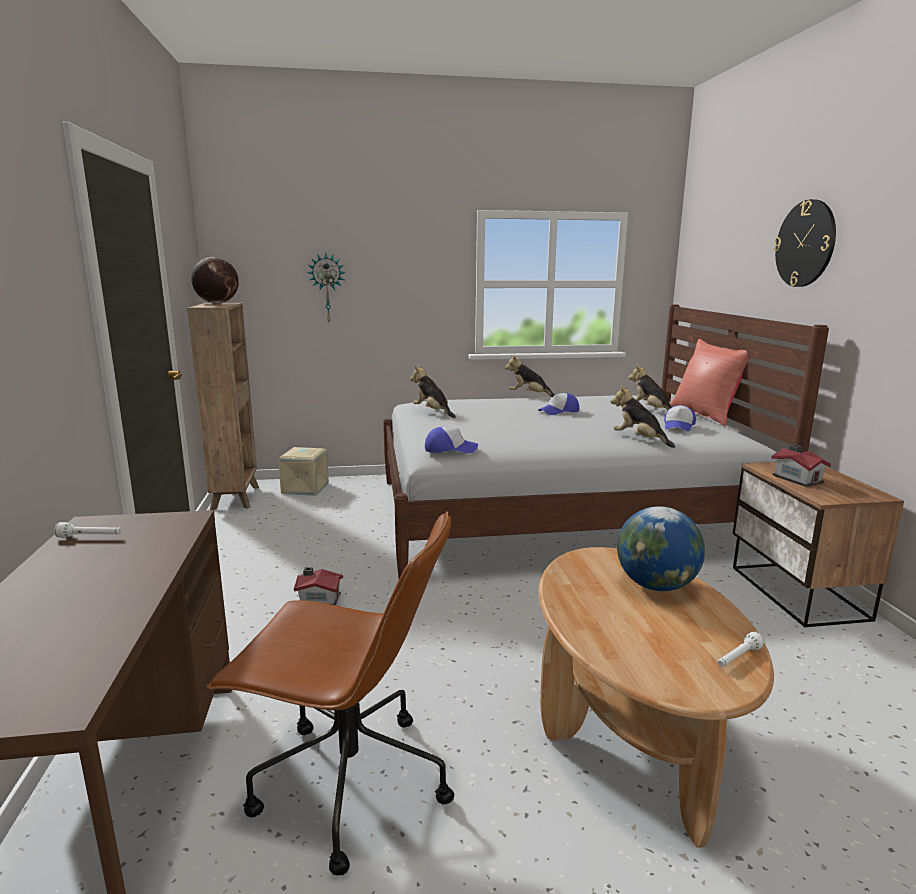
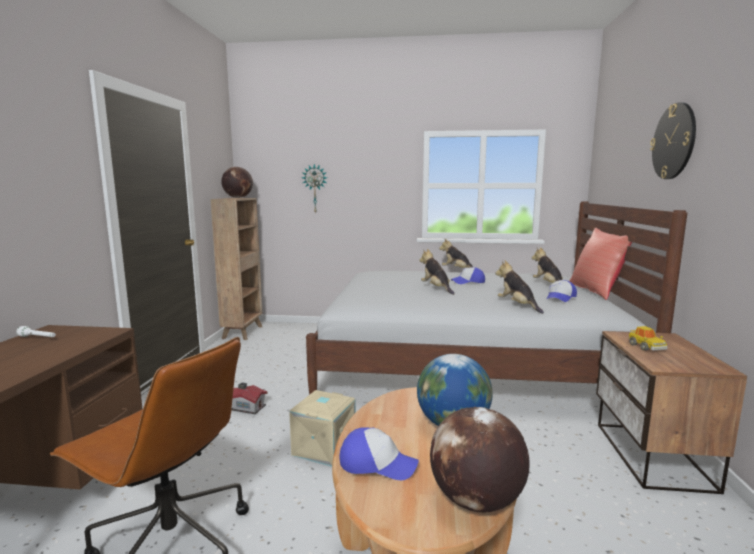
camera: 15 degrees right, 5 degrees down
(304, 488) = (291, 329): beige storage box -> beige storage box (323, 447)
(432, 412) = (371, 278): plush toy -> plush toy (436, 289)
(450, 449) = (356, 303): cap -> cap (377, 463)
(737, 658) = (475, 501): white flashlight -> globe
(797, 478) = (646, 347): toy house -> toy car

